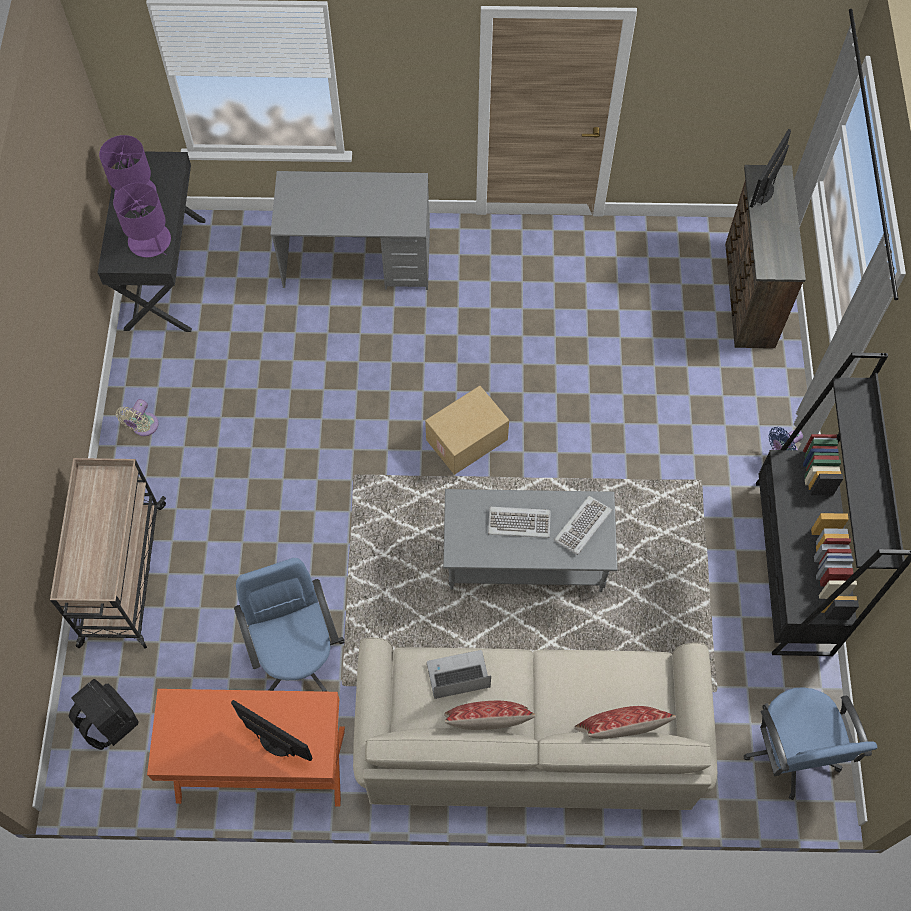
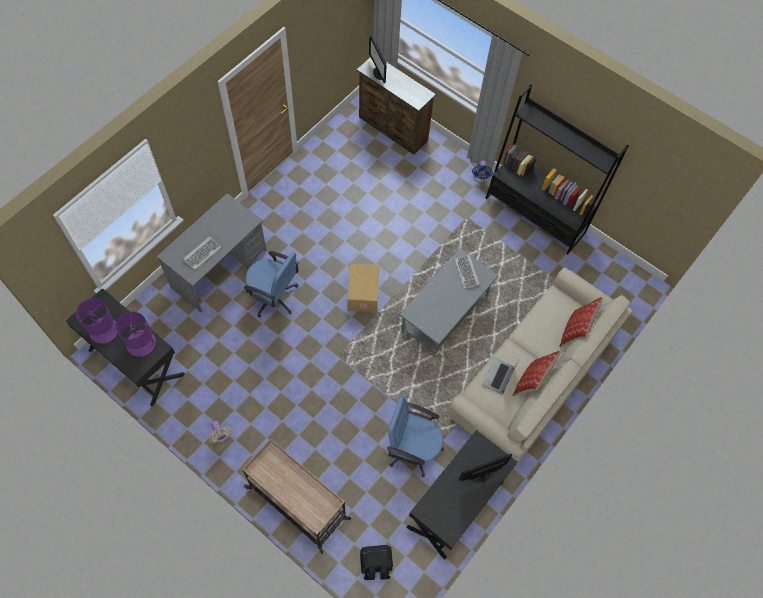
camera: 55 degrees left, 0 degrees up
(261, 765) = (456, 505): orange desk -> black desk
(519, 522) = (443, 296): keyboard -> keyboard (202, 253)
(791, 751) = (614, 280): blue office chair -> blue office chair (273, 297)

